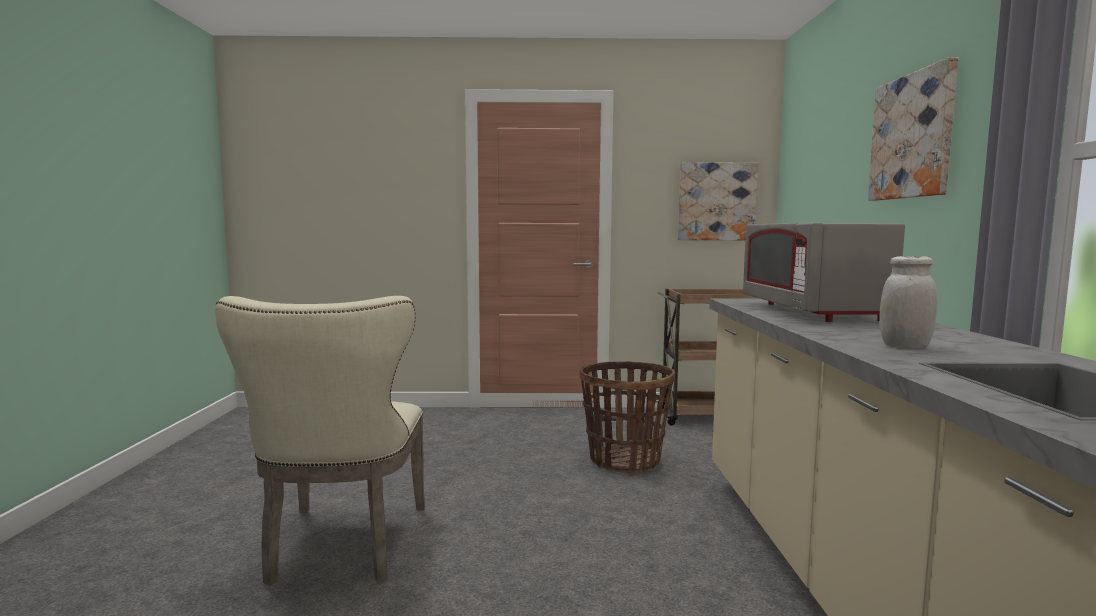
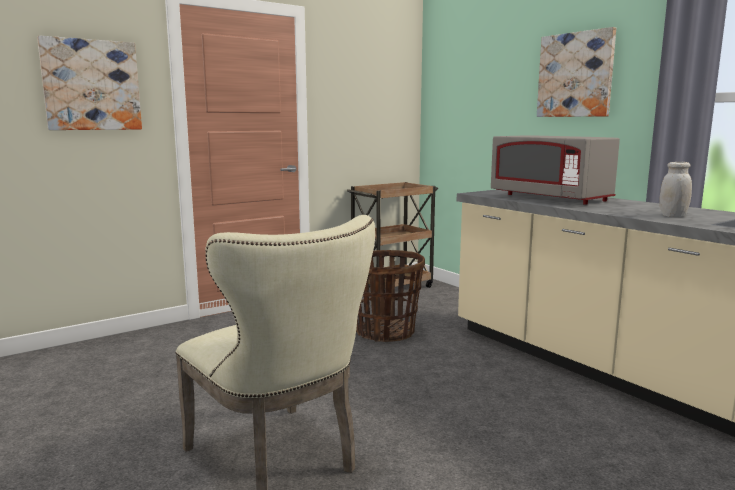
camera: 35 degrees left, 5 degrees up
(716, 202) = (383, 111): picture -> picture (91, 85)

